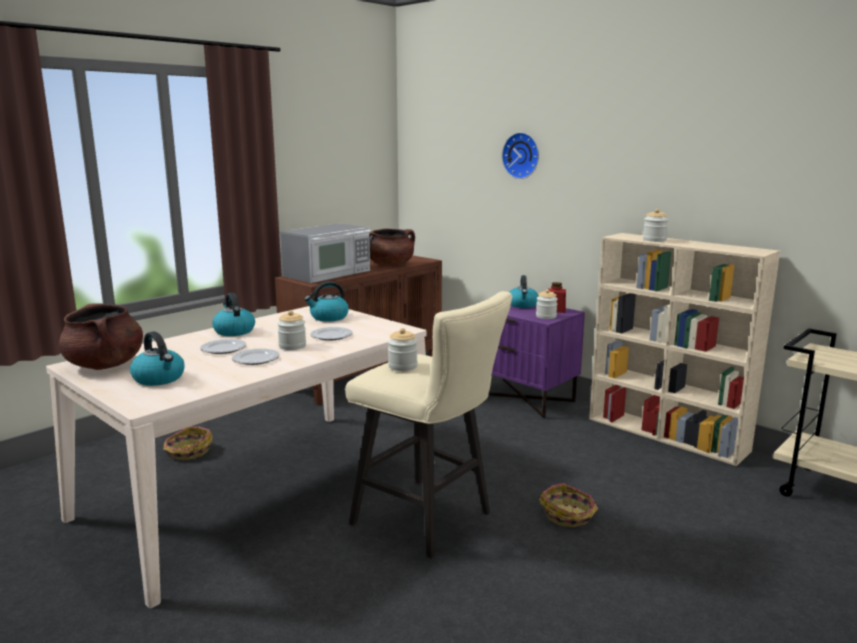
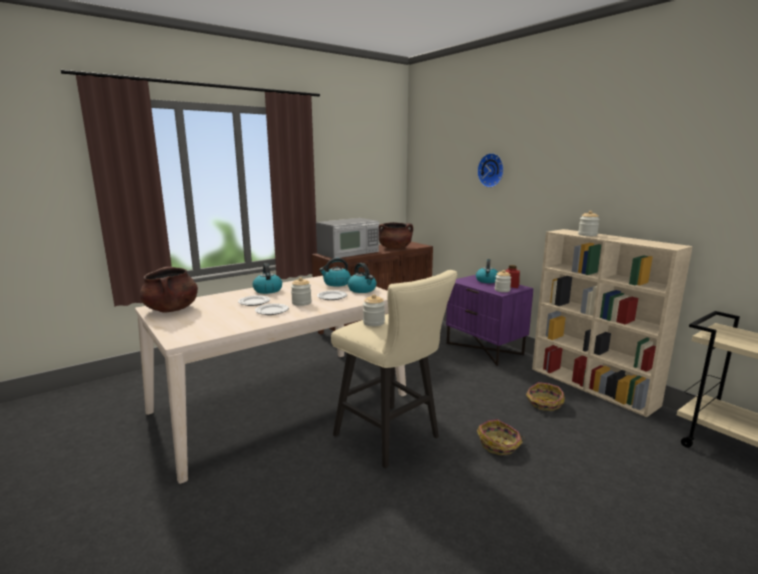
camera: 10 degrees right, 0 degrees up
(159, 378) = (201, 321): kettle -> kettle (362, 290)
(188, 452) = (240, 371): basket -> basket (544, 403)

